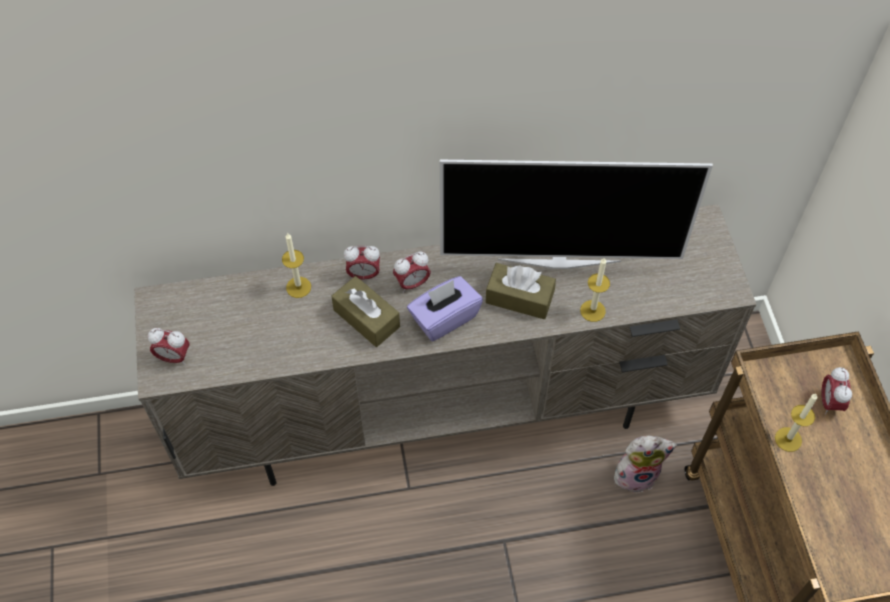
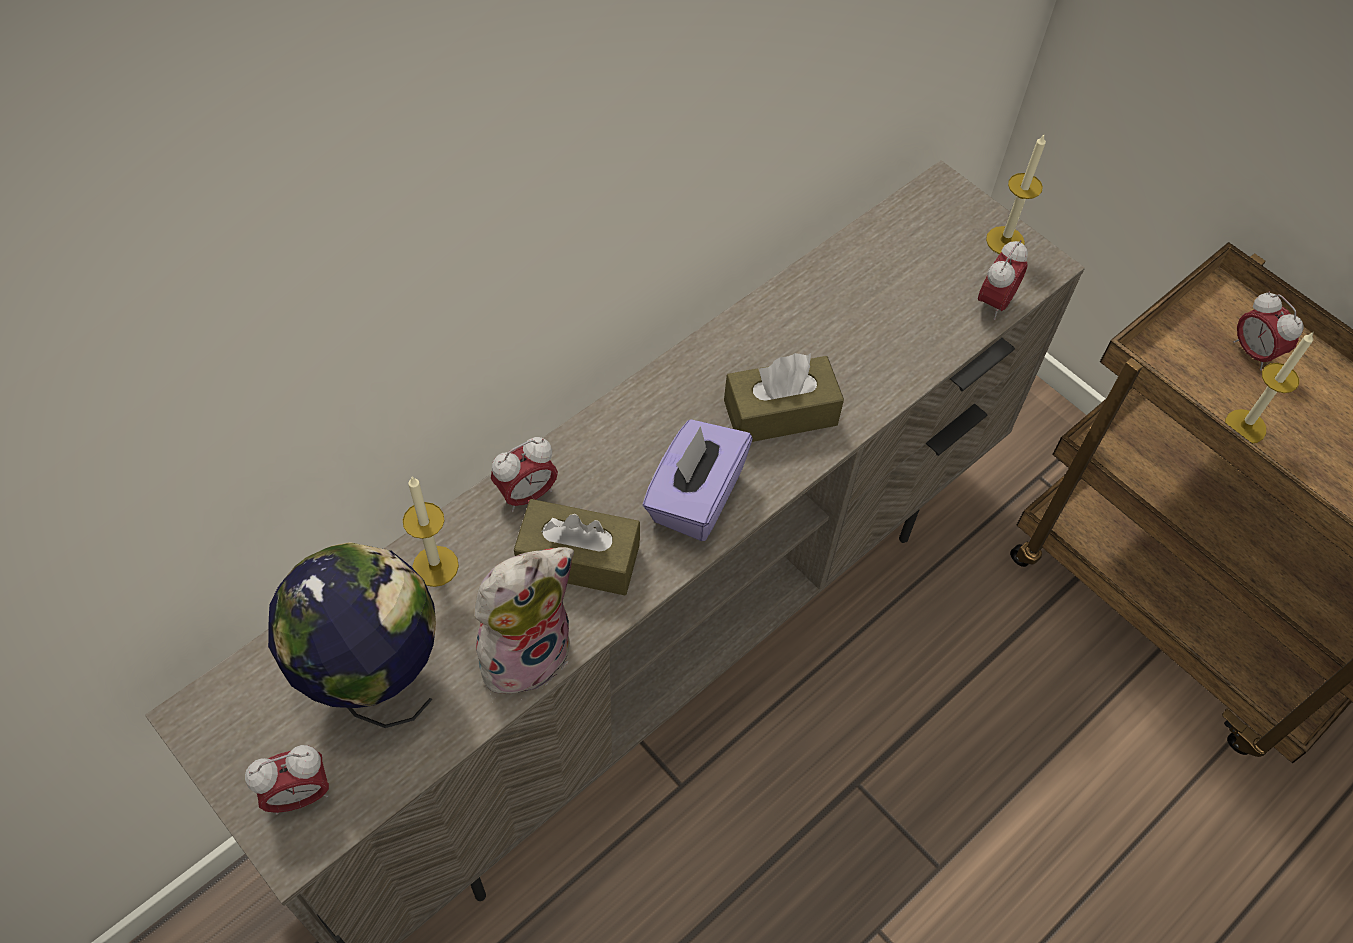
camera: 35 degrees left, 0 degrees up
(238, 322) = (373, 675): none -> globe
(412, 283) = (610, 470): alarm clock -> alarm clock (994, 303)
(559, 259) = (793, 330): television -> none
(592, 311) = (891, 380): candle -> candle (1005, 241)
(636, 474) = (957, 594): plush toy -> plush toy (525, 650)

